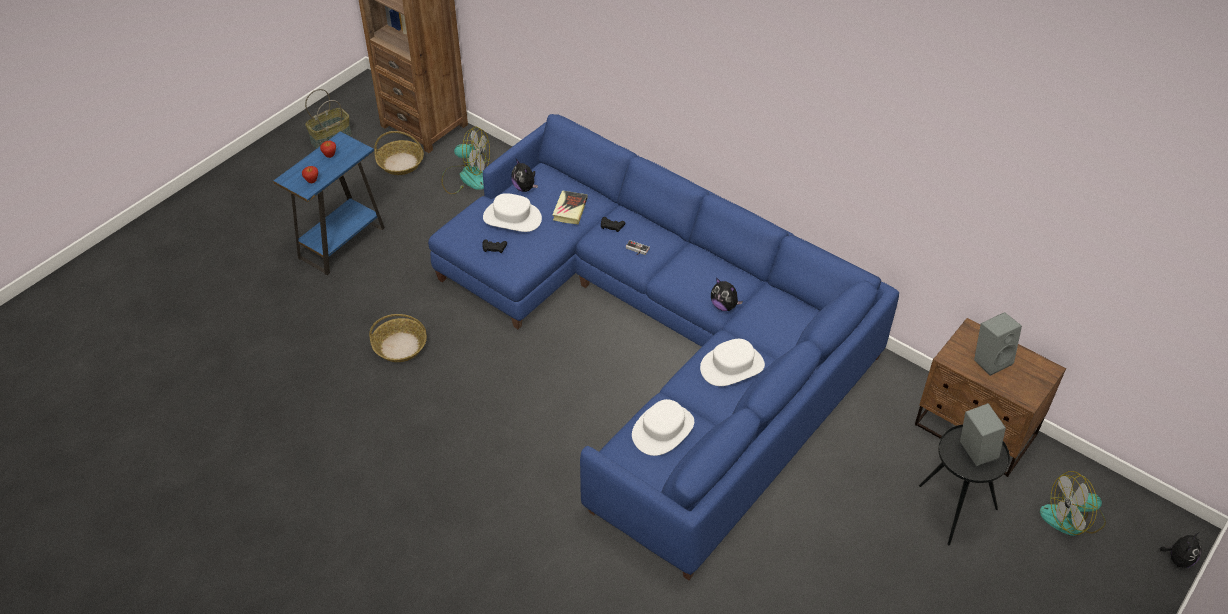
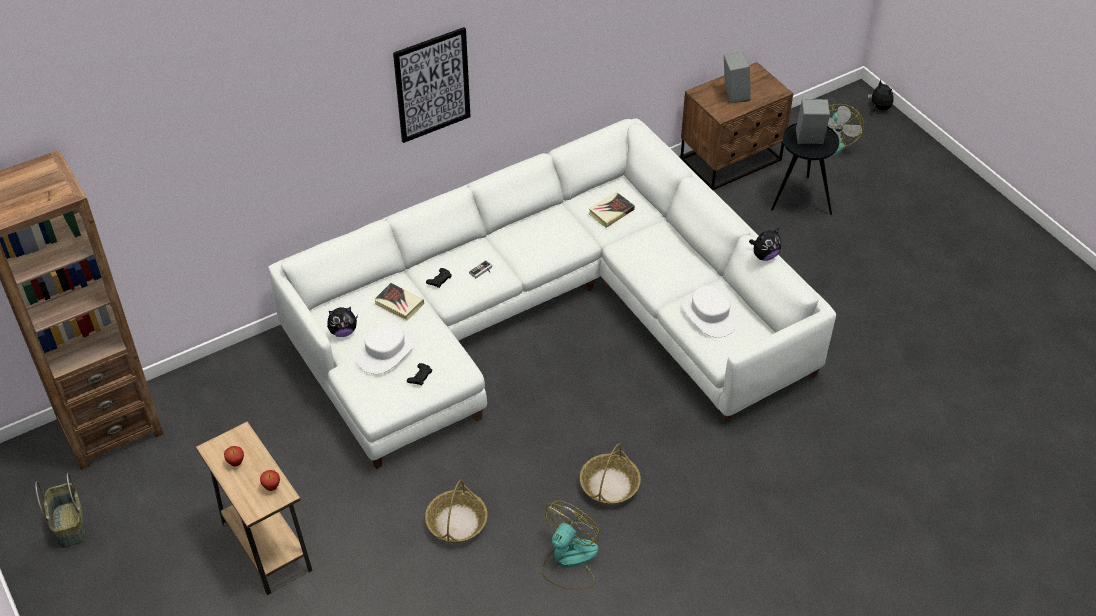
camera: 70 degrees left, 0 degrees up
(341, 243) = (266, 547): blue side table -> brown side table
(401, 163) = (163, 463): basket -> basket (609, 485)
(466, 177) = (228, 409): fan -> fan (569, 560)
(662, 339) = (547, 315): blue sofa -> white sofa
(713, 77) = (432, 85): none -> picture
(724, 306) = (581, 235): plush toy -> plush toy (764, 256)
(732, 366) = (656, 250): white hat -> none
(766, 318) = (611, 212): none -> book

